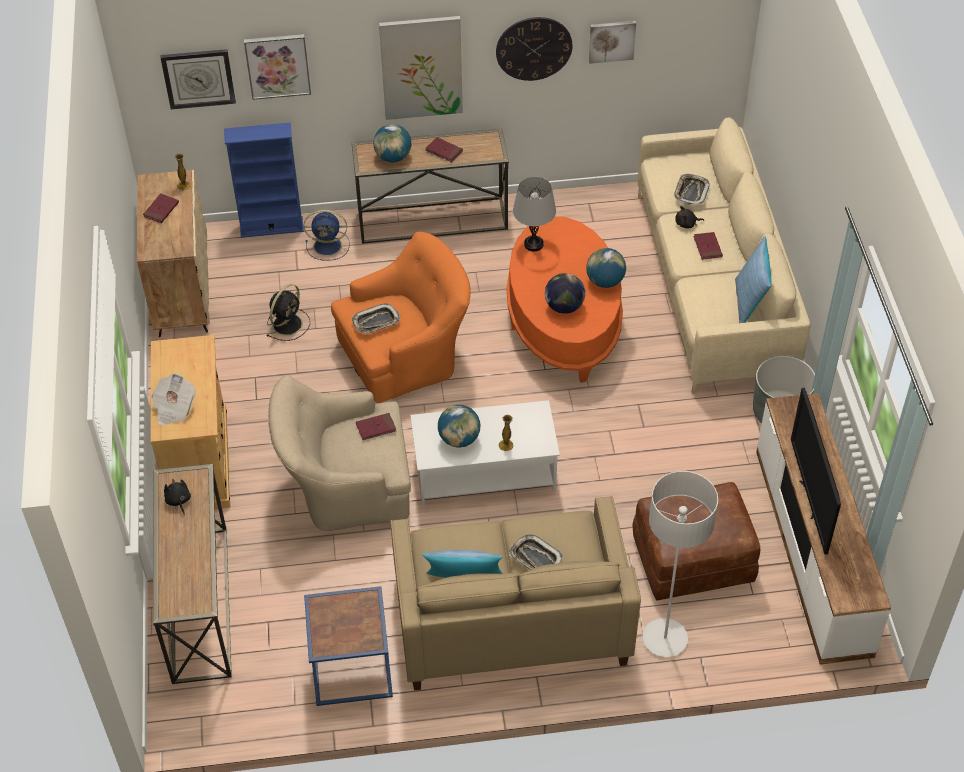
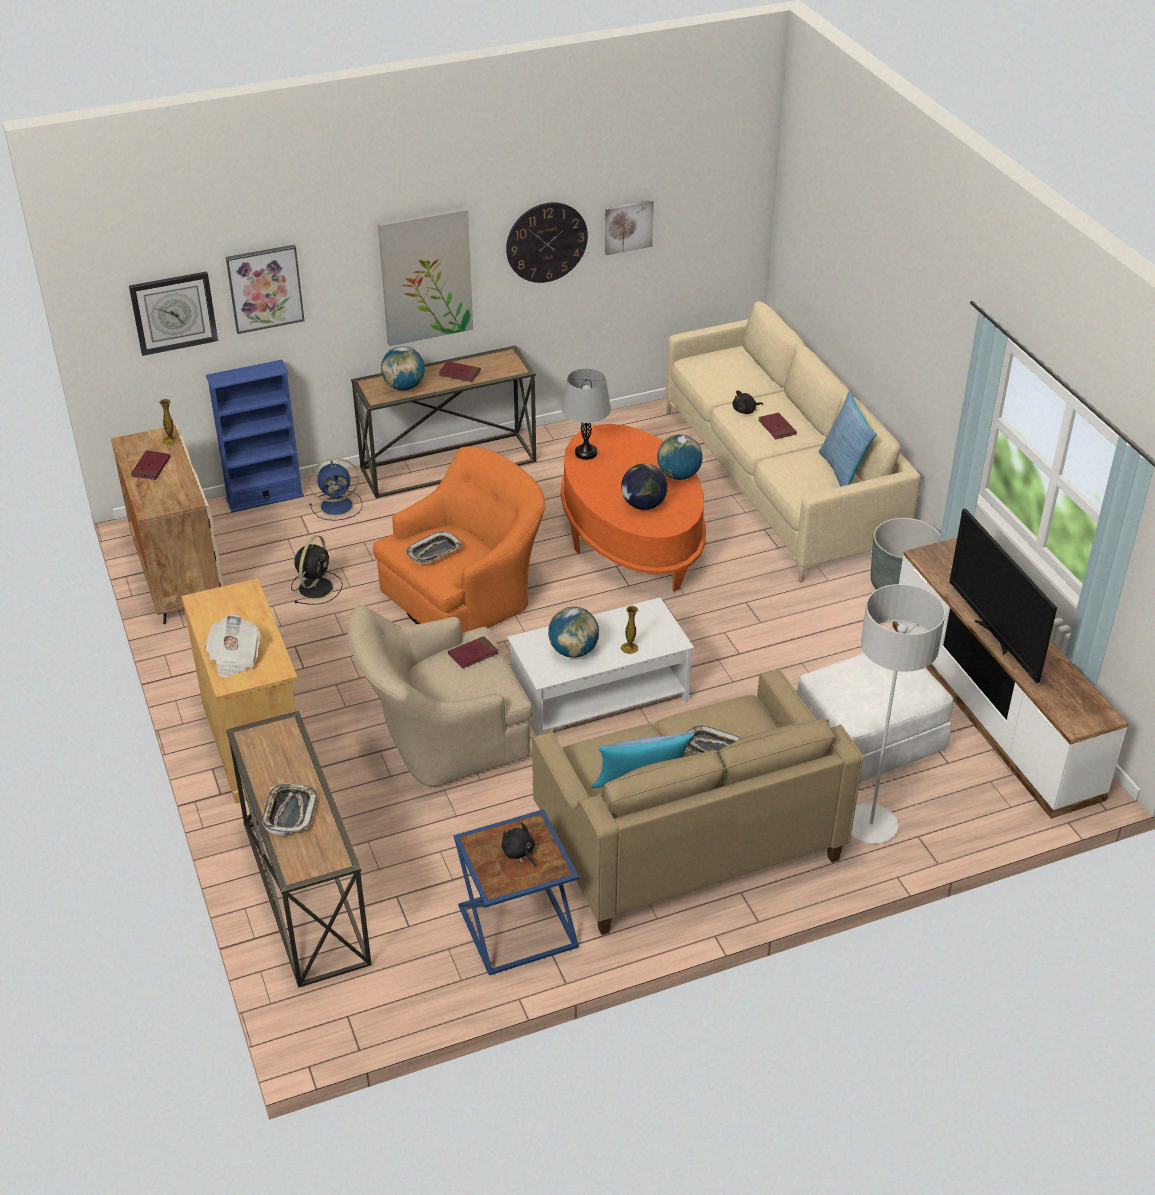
camera: 15 degrees left, 10 degrees down
(178, 501) = (269, 756): black plush toy -> black plush toy (519, 853)
(691, 192) = (737, 382): tray -> tray (289, 812)
(692, 560) = (867, 741): brown ottoman -> white ottoman

